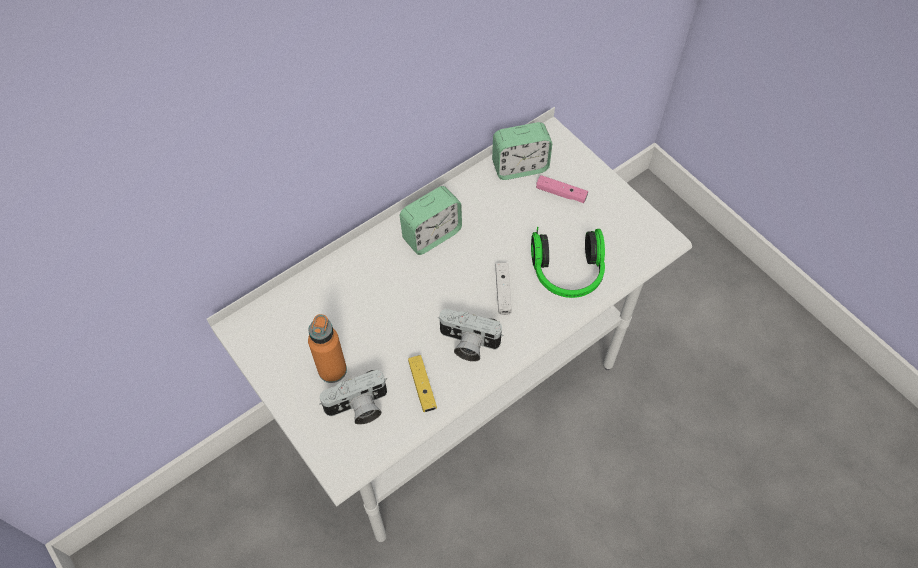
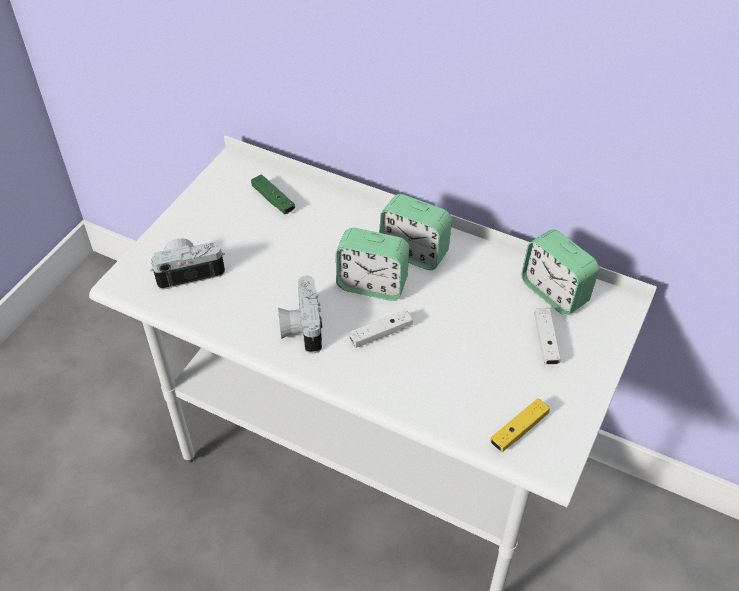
camera: 65 degrees right, 10 degrees down
(309, 312) = (273, 200): none -> green game controller
(332, 370) = (220, 238): orange bottle -> none
(358, 408) = (189, 271): camera -> camera turned 120 degrees clockwise
(422, 386) = (234, 309): yellow game controller -> yellow game controller (519, 430)
(450, 277) = (372, 285): none -> alarm clock
(561, 193) = (545, 341): pink game controller -> white game controller
(567, 274) = (439, 383): headphones -> none

